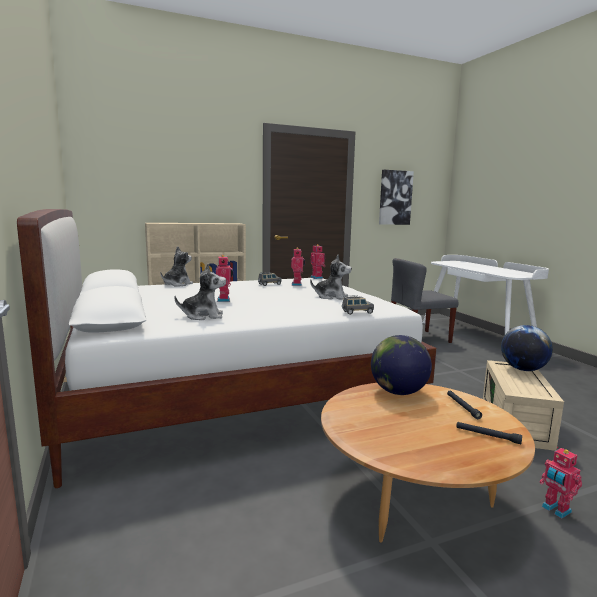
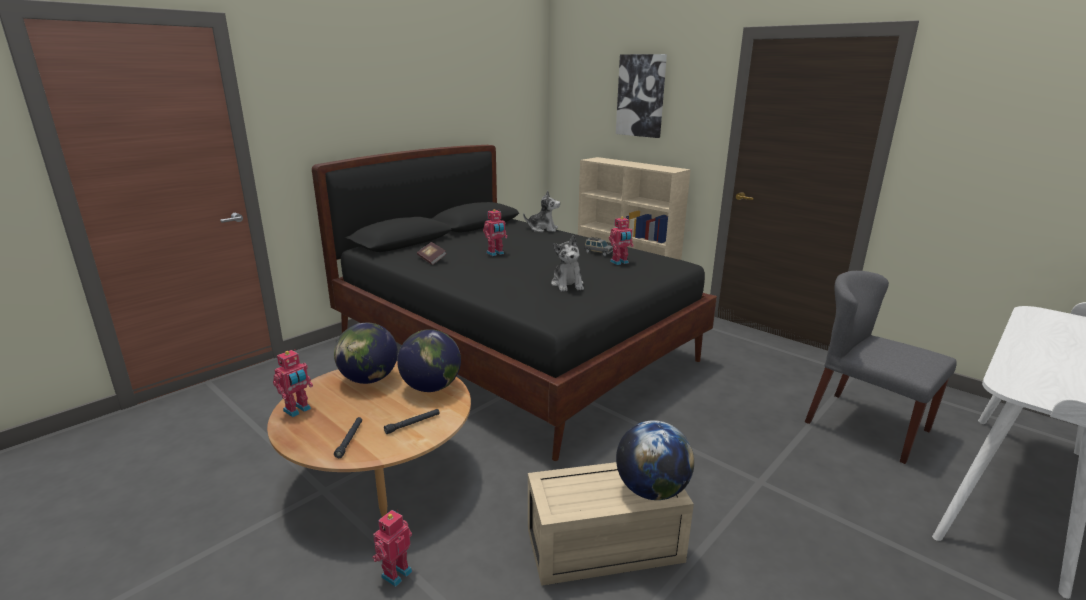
camera: 65 degrees right, 10 degrees up
(203, 316) = (432, 260): plush toy -> book
(234, 393) = (515, 348): white bed -> black bed
(317, 277) = (683, 263): toy robot -> toy robot (298, 410)
(357, 312) = (503, 303): grey toy car -> none
(366, 415) = (369, 379): none -> globe
(395, 197) = (1005, 153): picture -> picture (641, 96)

